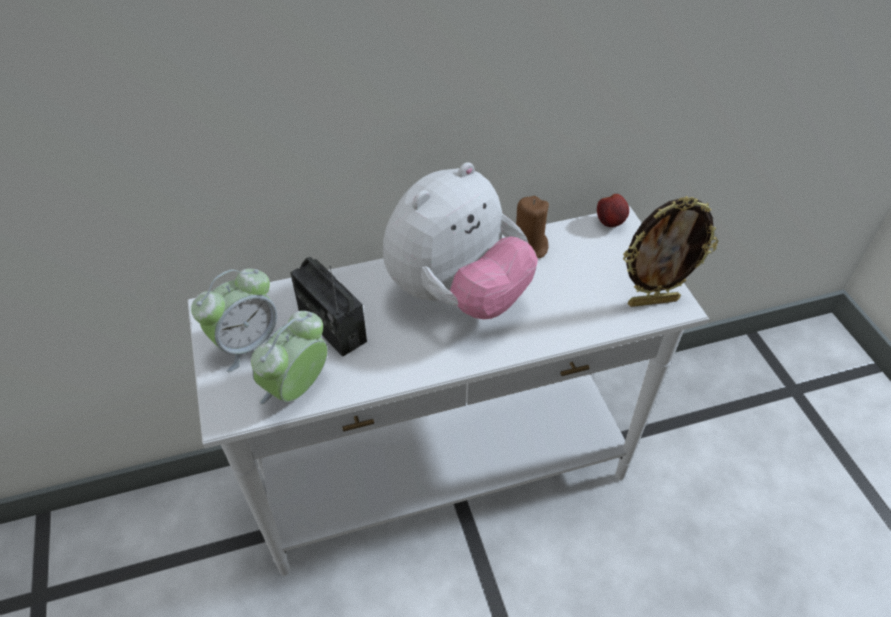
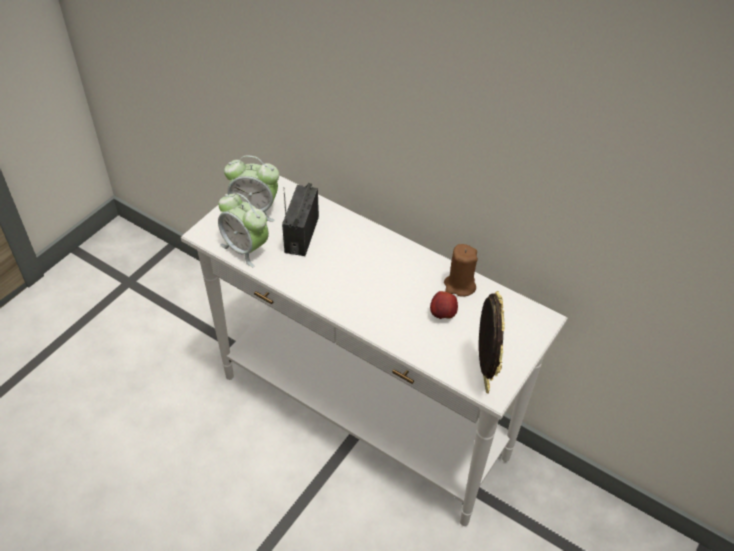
camera: 50 degrees right, 0 degrees up
(297, 388) = (245, 248): alarm clock -> alarm clock turned 135 degrees counterclockwise
(457, 295) = (382, 274): plush toy -> none
(610, 223) = (535, 315): apple -> apple (443, 314)
(652, 301) = (482, 375): picture frame -> picture frame turned 135 degrees counterclockwise

